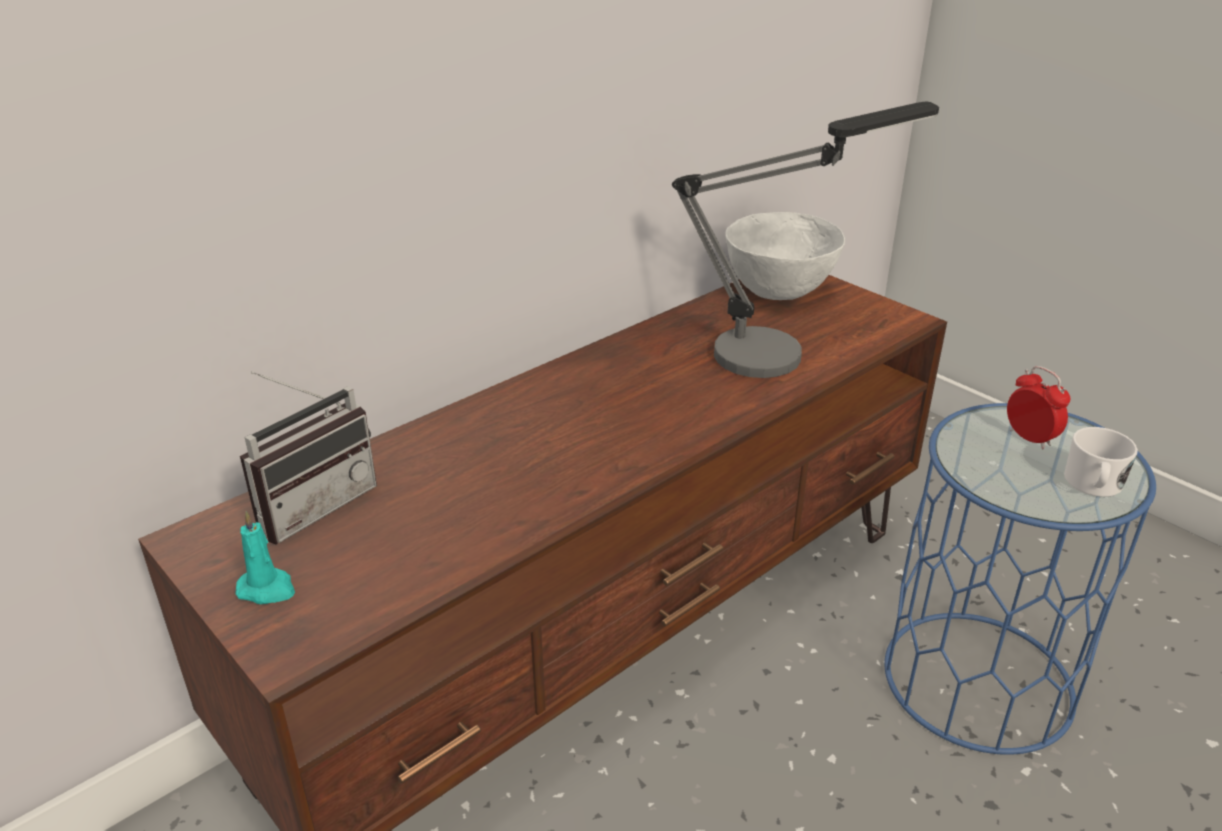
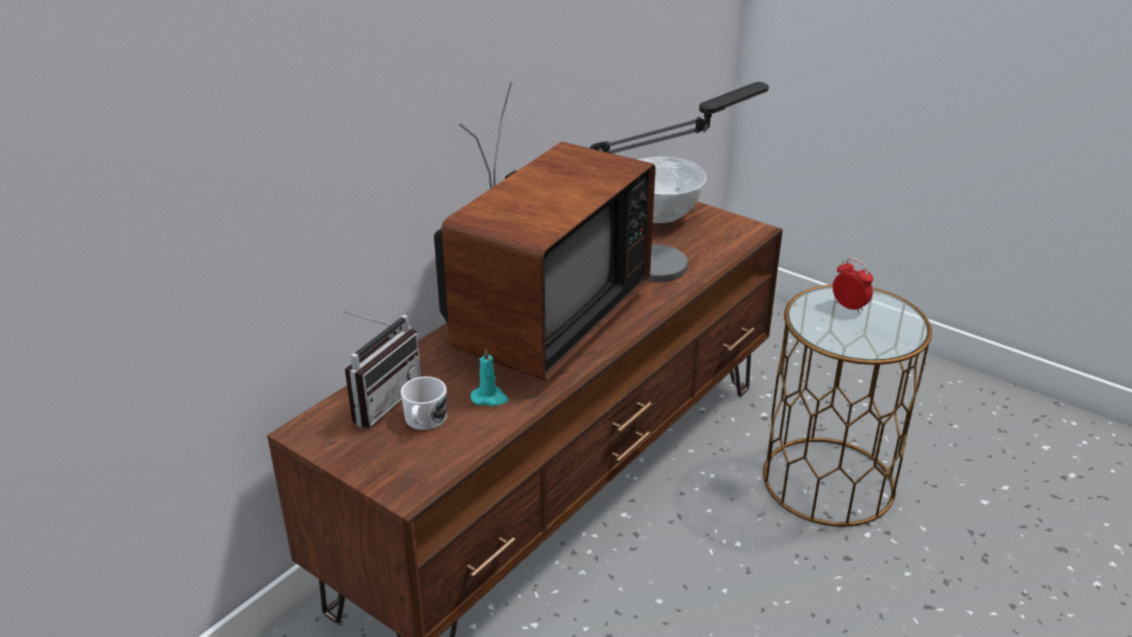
camera: 10 degrees left, 0 degrees up
(267, 589) = (375, 456): turquoise candle -> turquoise candle (490, 398)
(571, 416) = (539, 321): none -> television
(976, 680) = (827, 481): blue side table -> brown side table
(1093, 485) = (893, 333): white mug -> white mug (424, 421)

